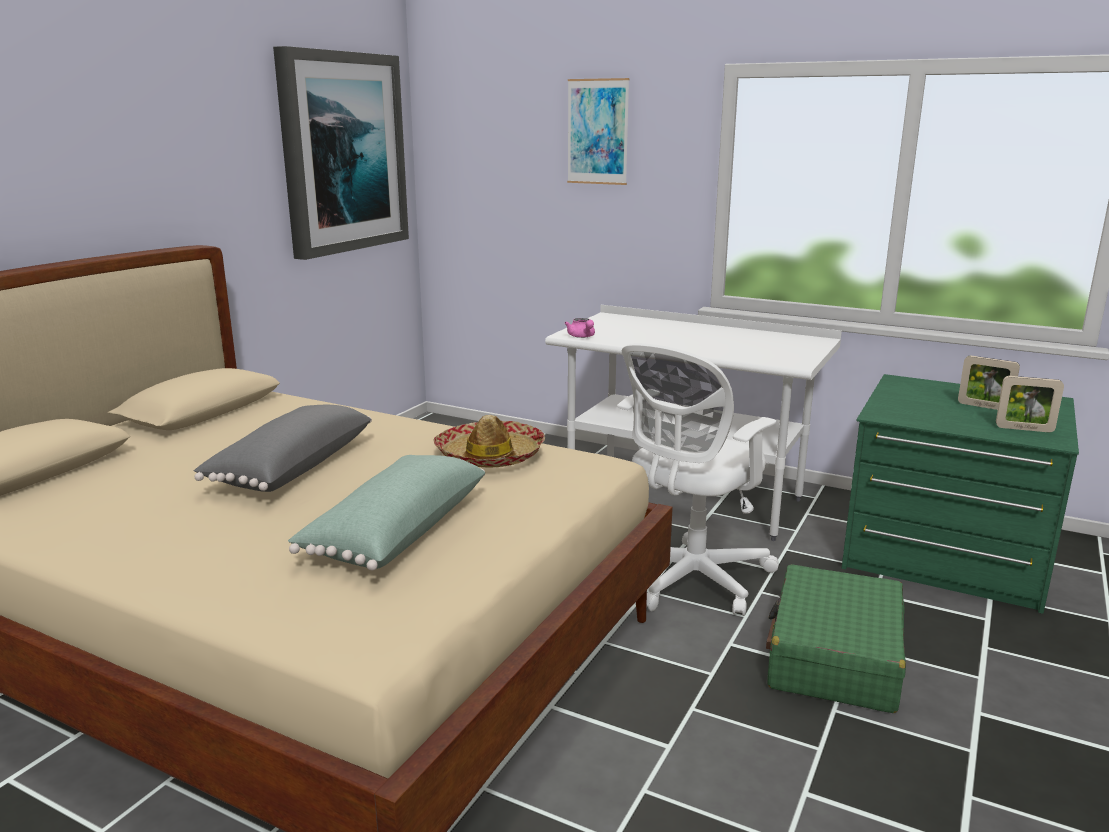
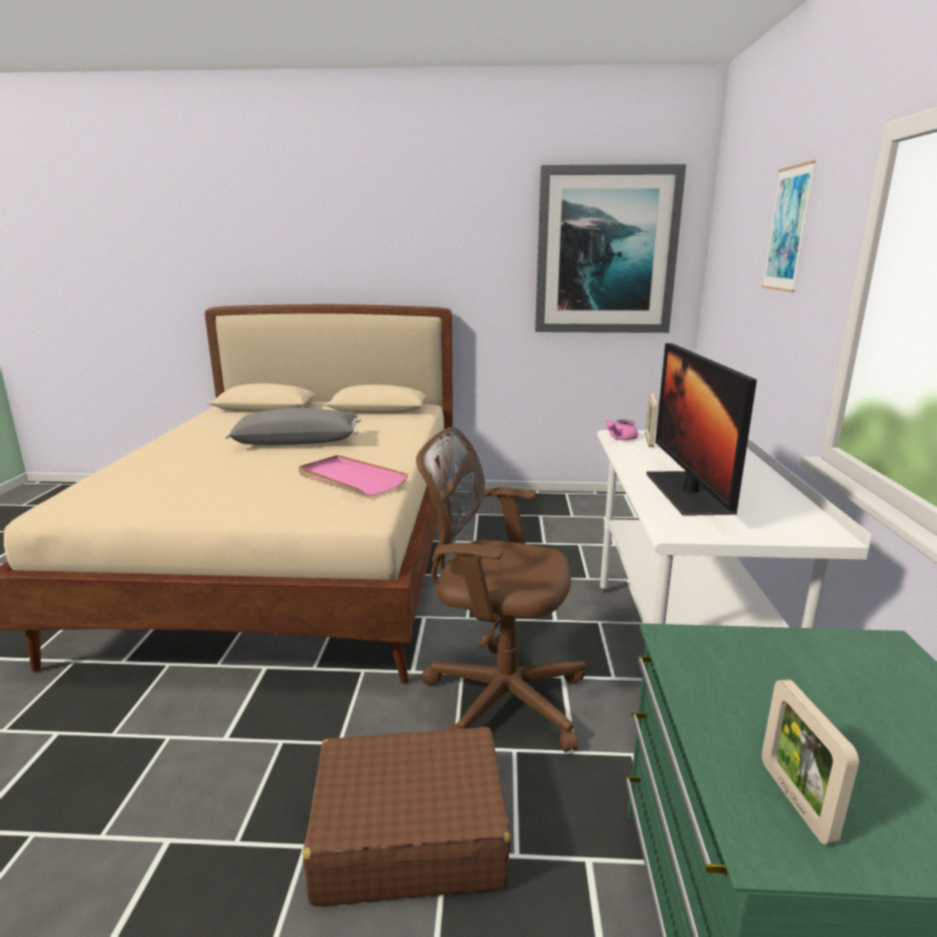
camera: 65 degrees right, 0 degrees up
(395, 532) = (206, 482): green pillow -> none
(490, 456) = (350, 479): hat -> pink tray
(690, 581) = (498, 696): white office chair -> brown office chair
(728, 348) = (687, 492): none -> monitor
(834, 657) = (408, 833): green suitcase -> brown suitcase
(984, 406) = (873, 745): picture frame -> picture frame (649, 441)

